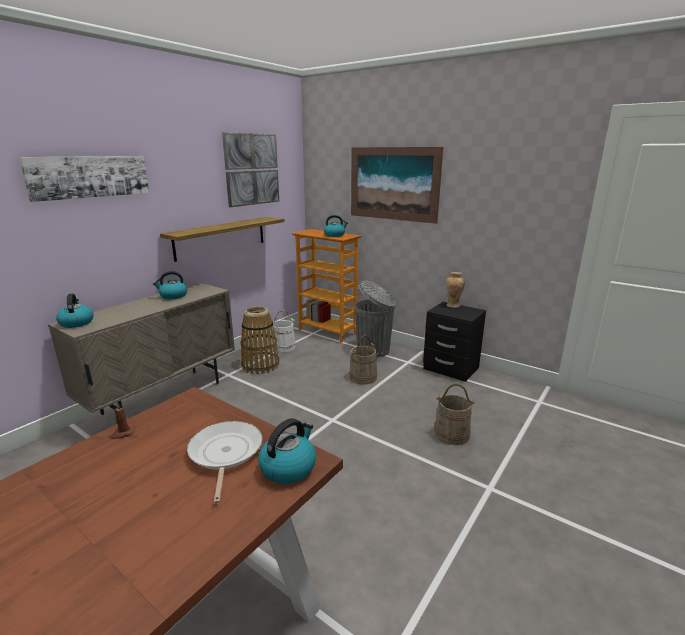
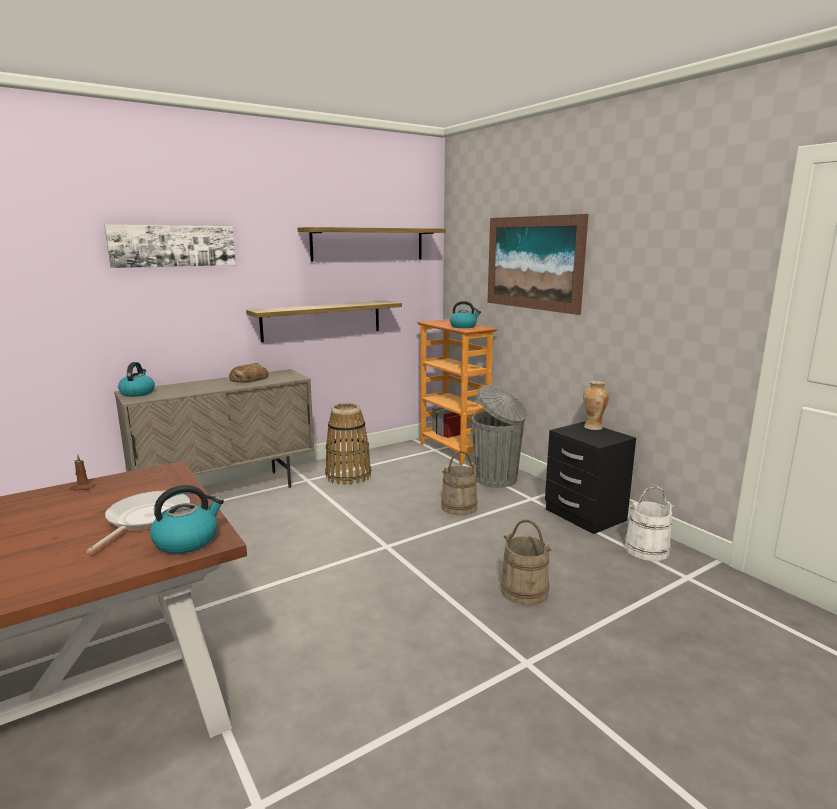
camera: 20 degrees right, 5 degrees down
(173, 296) = (248, 379): kettle -> bread
(252, 169) = (368, 244): picture -> shelf
(283, 347) = (388, 460): white bucket -> white bucket (646, 549)

